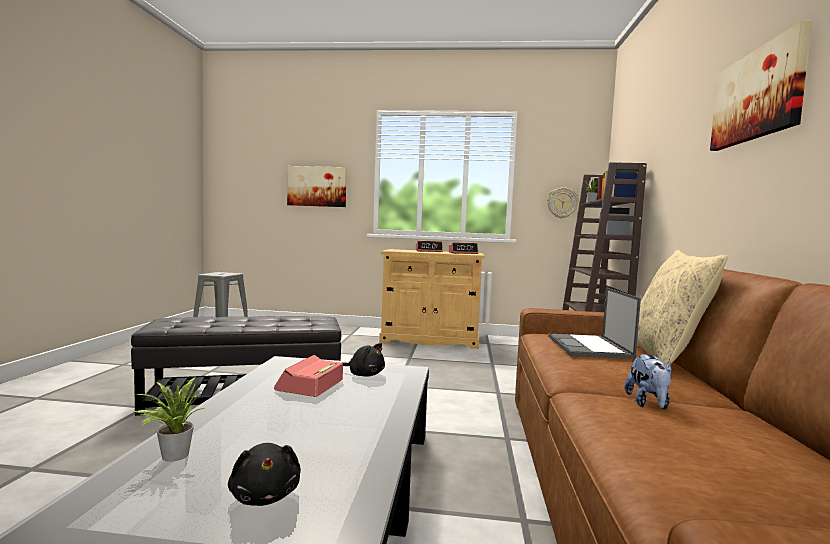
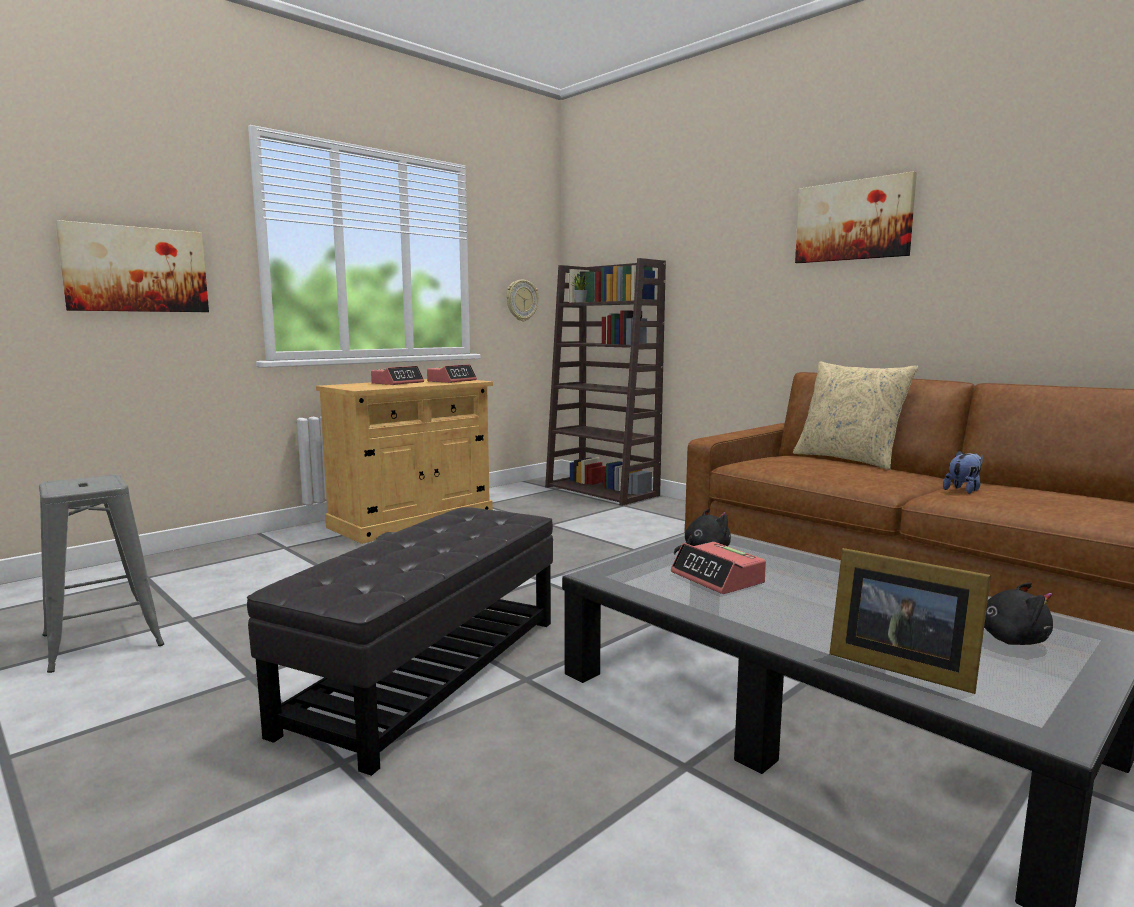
camera: 50 degrees left, 5 degrees up
(172, 455) = (897, 665): potted plant -> picture frame
(589, 347) = (814, 464): laptop -> none
(648, 404) = (963, 490): plush toy -> plush toy turned 90 degrees counterclockwise

